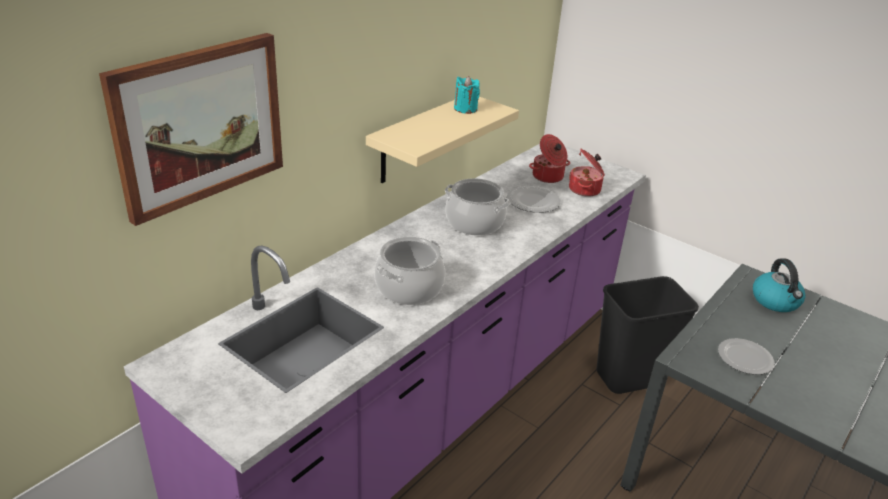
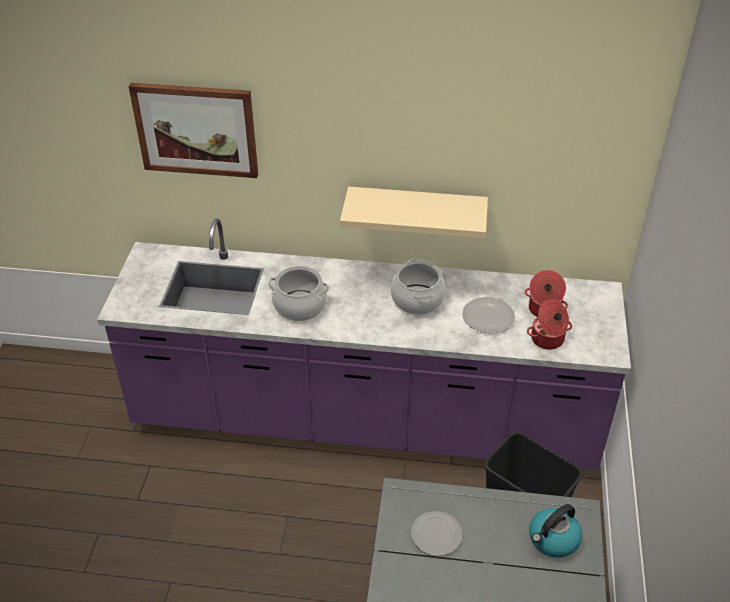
camera: 60 degrees right, 10 degrees up
(465, 109) = (450, 207): turquoise candle -> none

